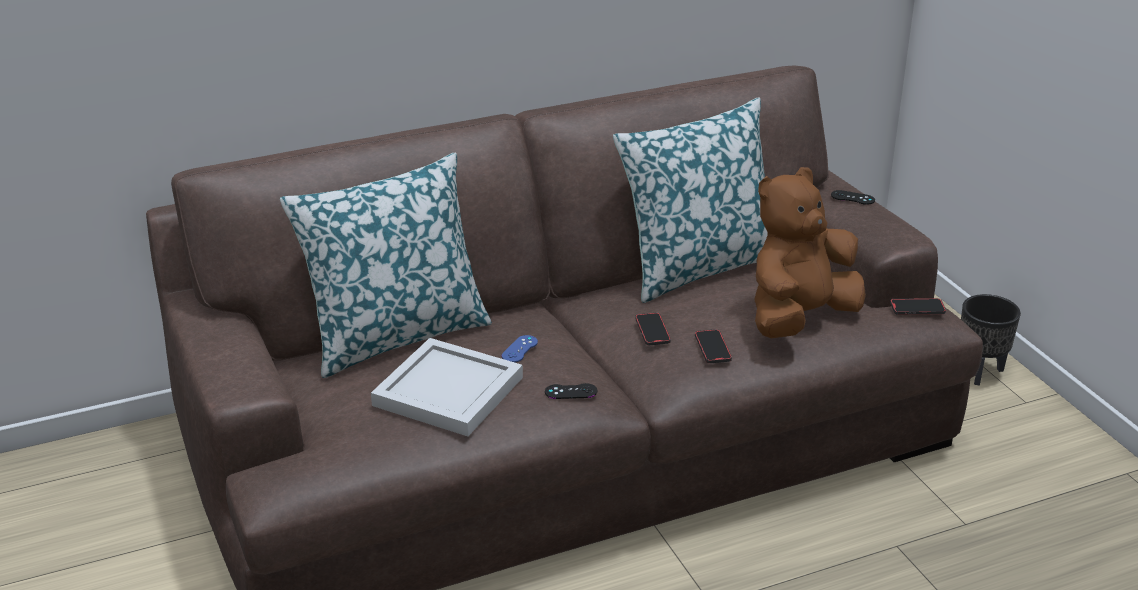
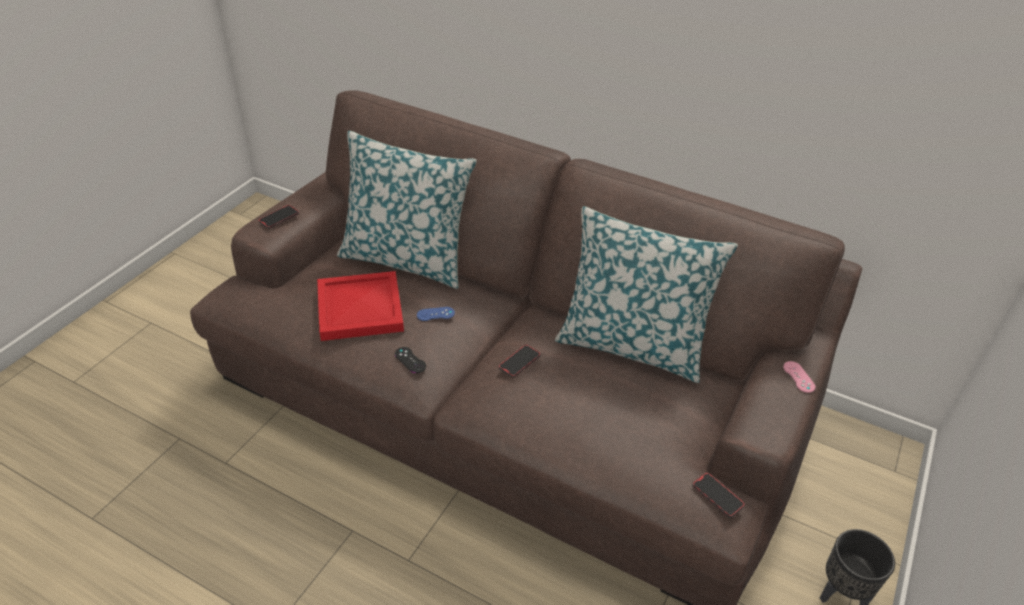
camera: 50 degrees right, 10 degrees up
(446, 392) = (358, 308): white tray -> red tray
(712, 348) = (527, 402): phone -> phone (279, 218)
(799, 319) = (618, 430): brown plush toy -> none
(852, 198) = (798, 377): black game controller -> pink game controller

